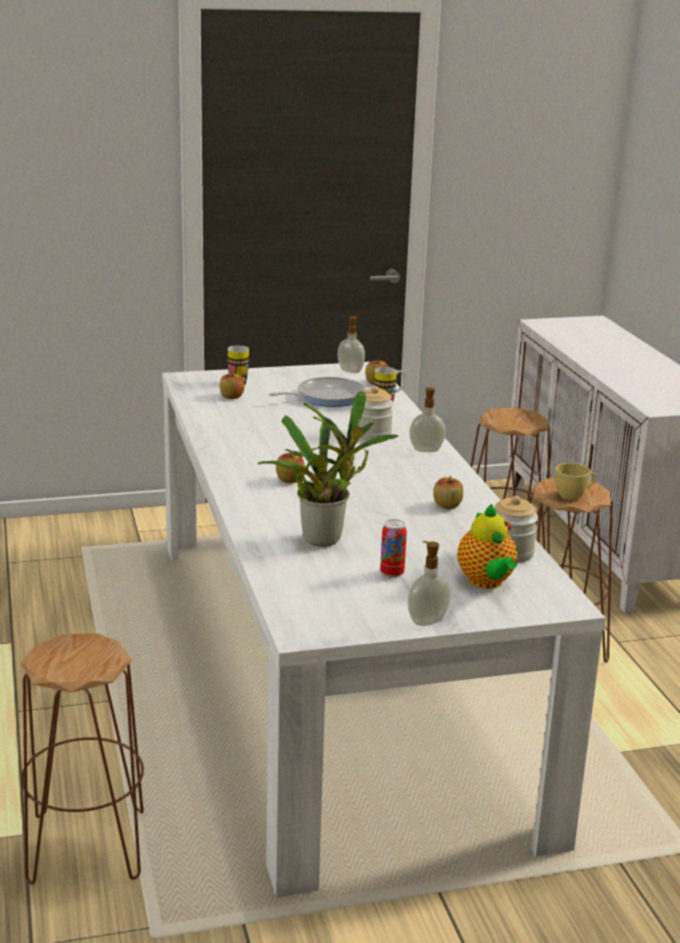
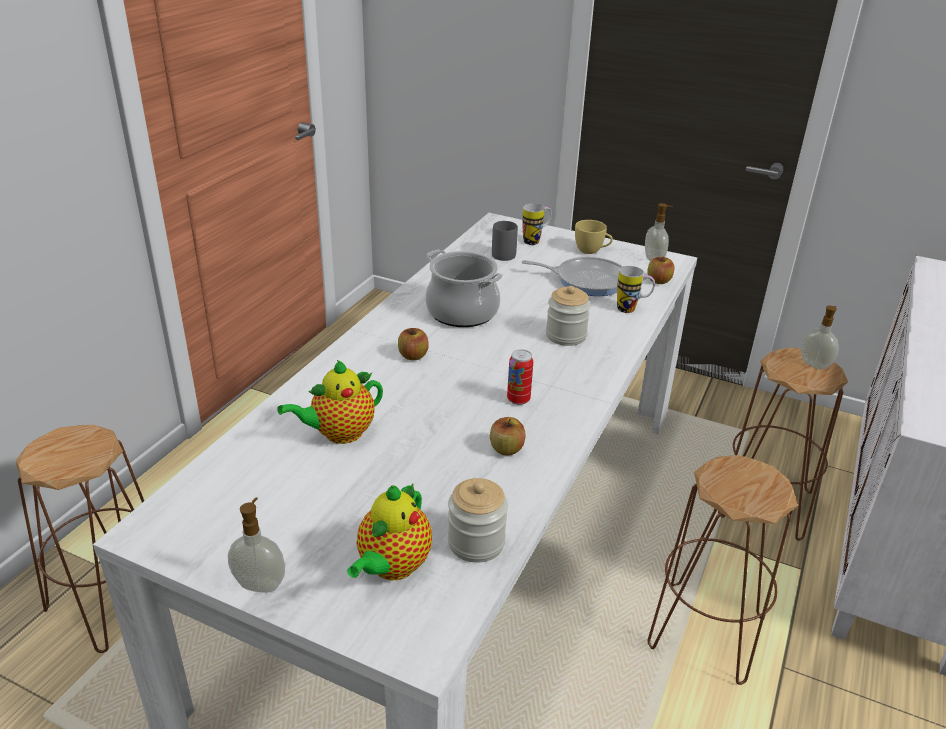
camera: 40 degrees right, 10 degrees up
(232, 397) = (505, 253): apple -> grey mug
(273, 443) = (462, 312): none -> cooking pot
(326, 538) = (339, 434): potted plant -> teapot
(392, 573) = (326, 505): can -> can (518, 399)
(426, 450) = (590, 373): soap dispenser -> soap dispenser (815, 364)
(574, 496) = (737, 492): yellow cup -> yellow cup (592, 251)

